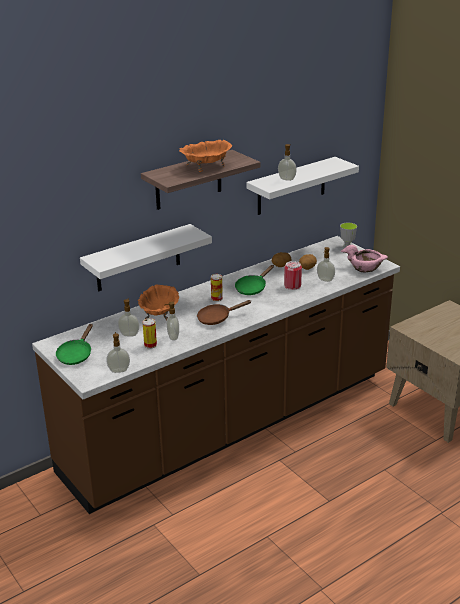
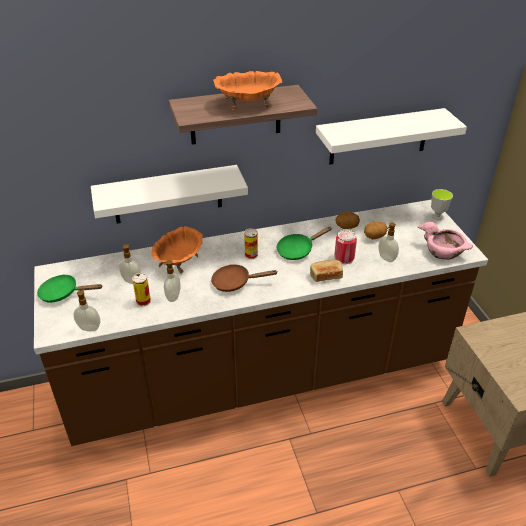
camera: 20 degrees right, 10 degrees up
(76, 354) = (63, 293): green frying pan -> green frying pan turned 60 degrees clockwise
(286, 299) = (325, 276): none -> bread
(287, 179) = (365, 130): soap dispenser -> none

